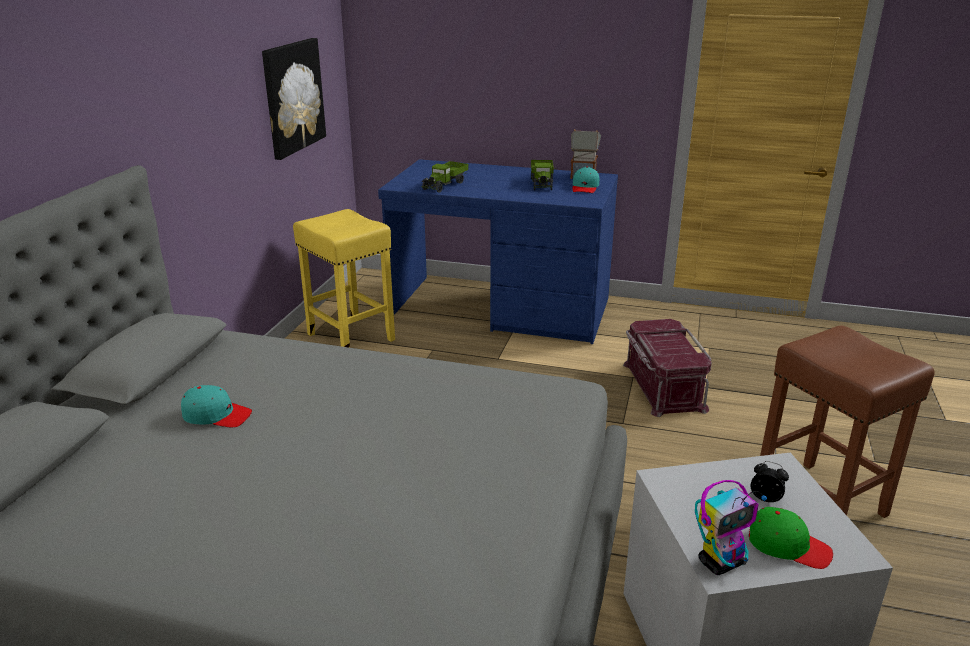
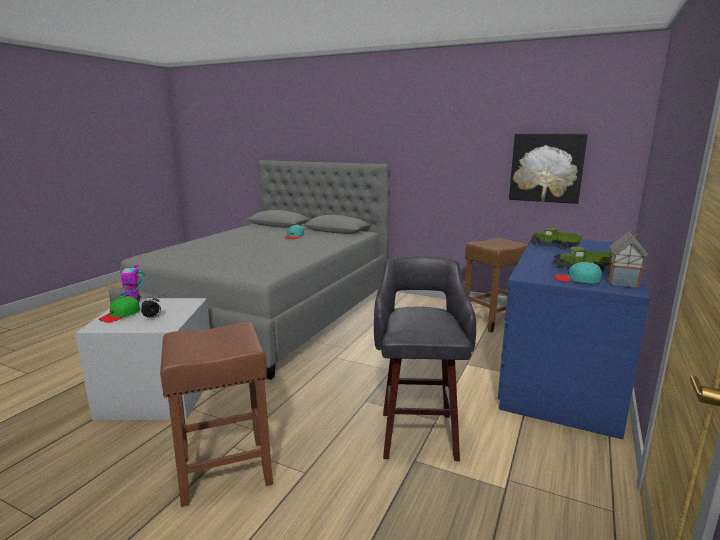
camera: 100 degrees right, 10 degrees down
(349, 337) = (492, 320): yellow stool -> brown stool
(662, 386) = (418, 432): red storage box -> grey stool

